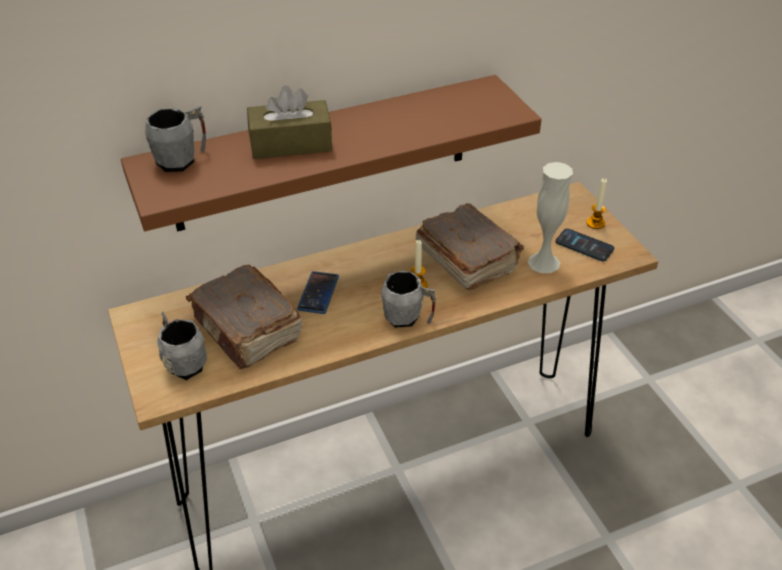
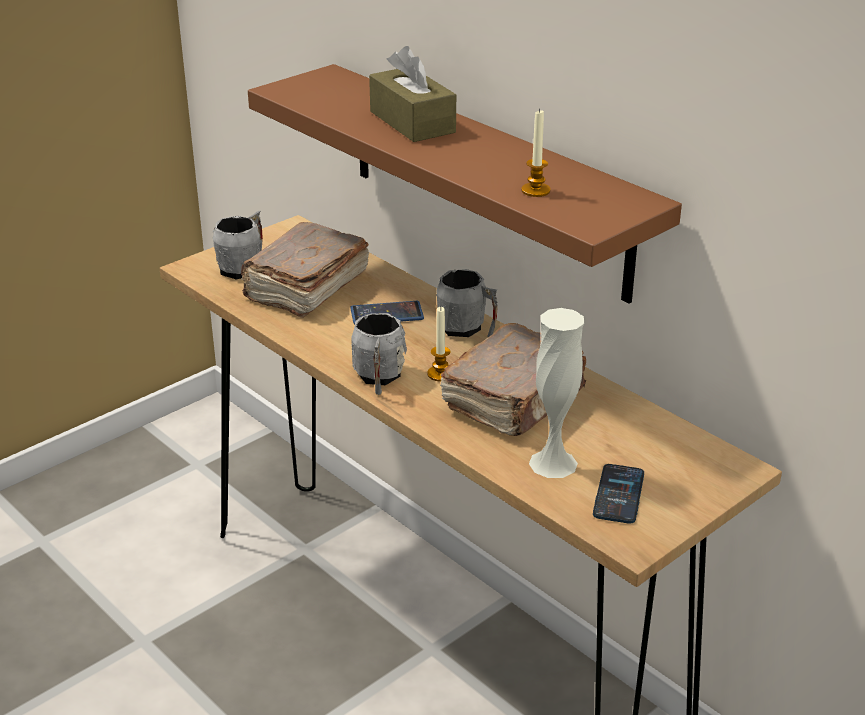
camera: 70 degrees right, 10 degrees down
(182, 159) = (347, 85): grey mug -> grey mug (467, 329)
(595, 223) = (683, 499): candle -> candle (535, 190)

